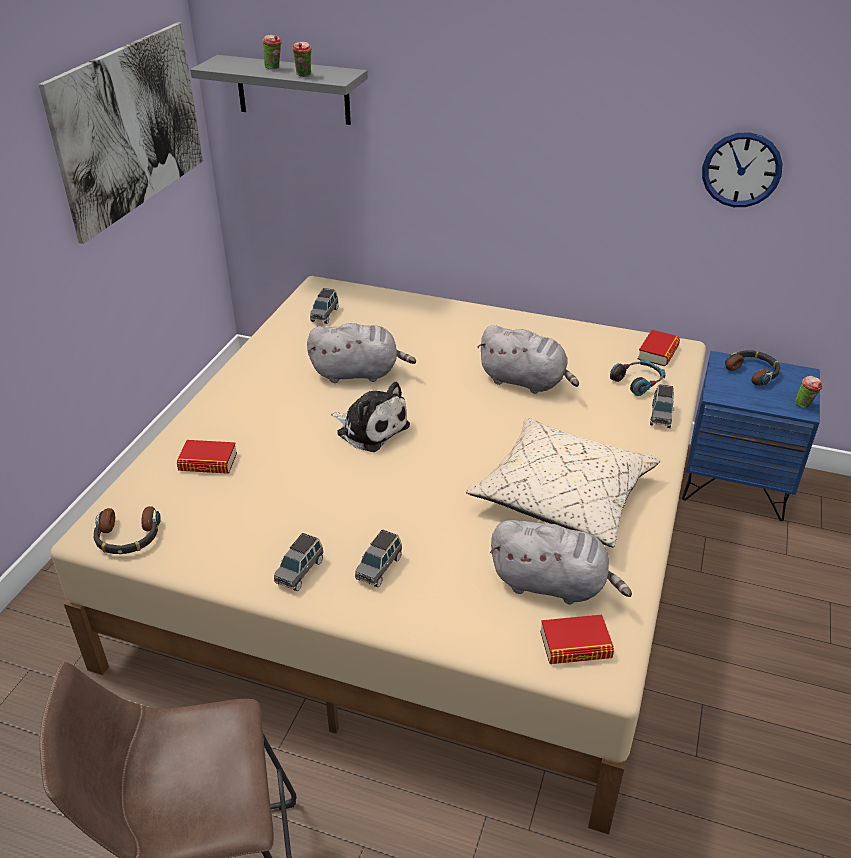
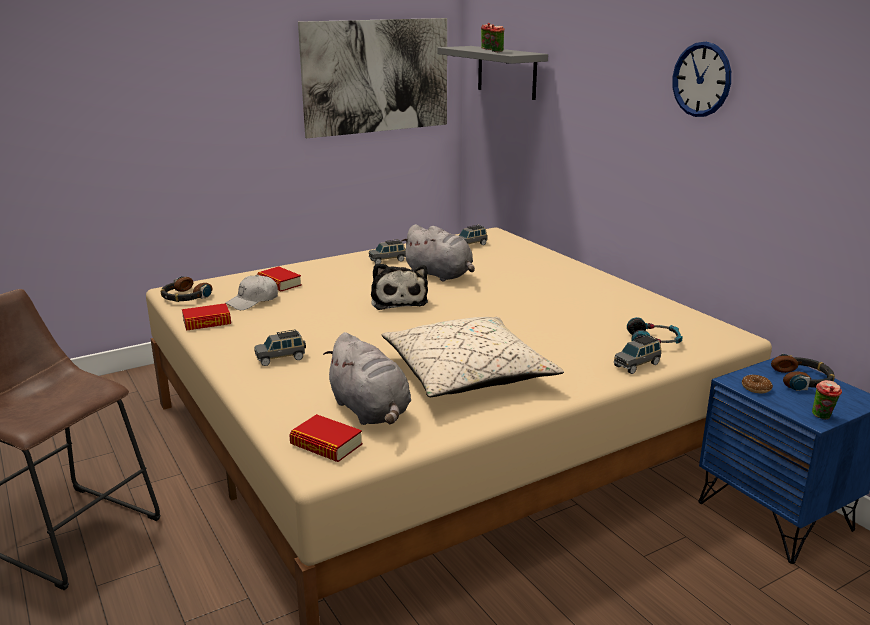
camera: 40 degrees right, 15 degrees down
(221, 503) = (253, 301): none -> white cap
(300, 571) = (237, 342): grey toy car -> grey toy car (387, 260)
(525, 382) = (554, 313): grey plush toy -> none
(658, 352) = (707, 333): book -> book (207, 322)
(738, 396) = (756, 388): none -> donut
(741, 170) = (814, 150): wall clock -> wall clock (701, 79)

